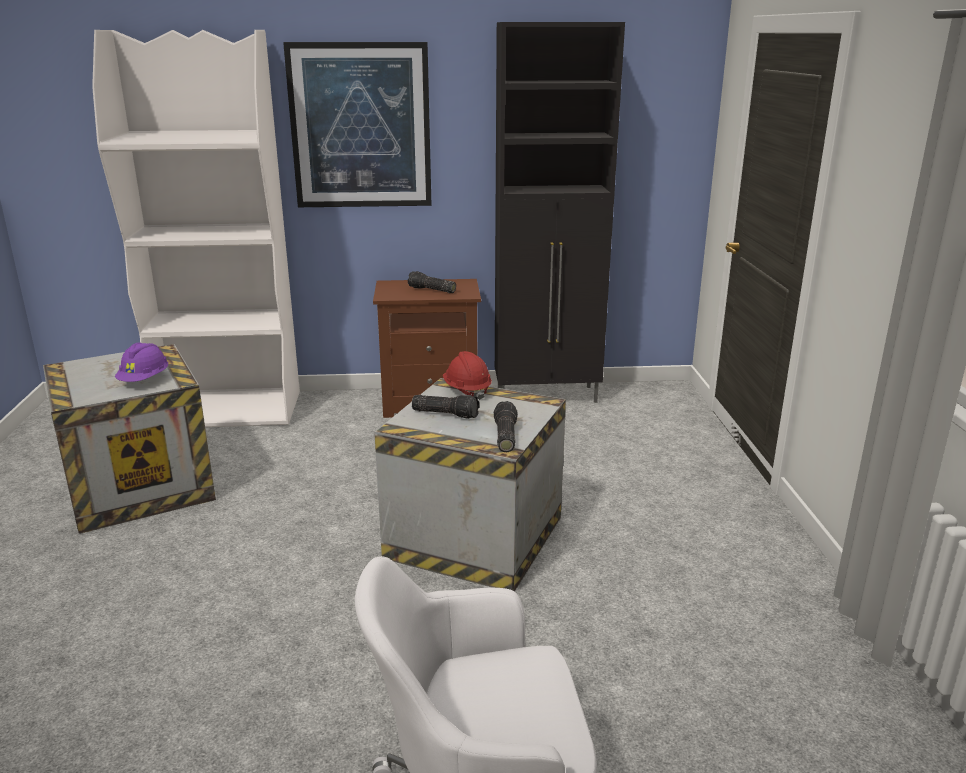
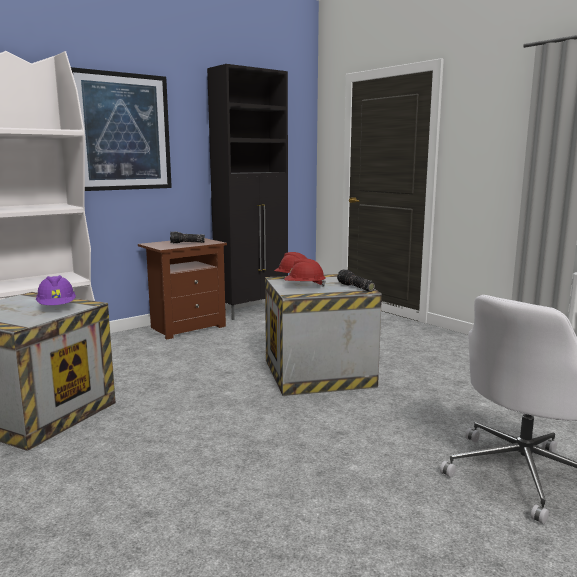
camera: 35 degrees left, 10 degrees down
(446, 413) = (304, 286): flashlight -> red hard hat

